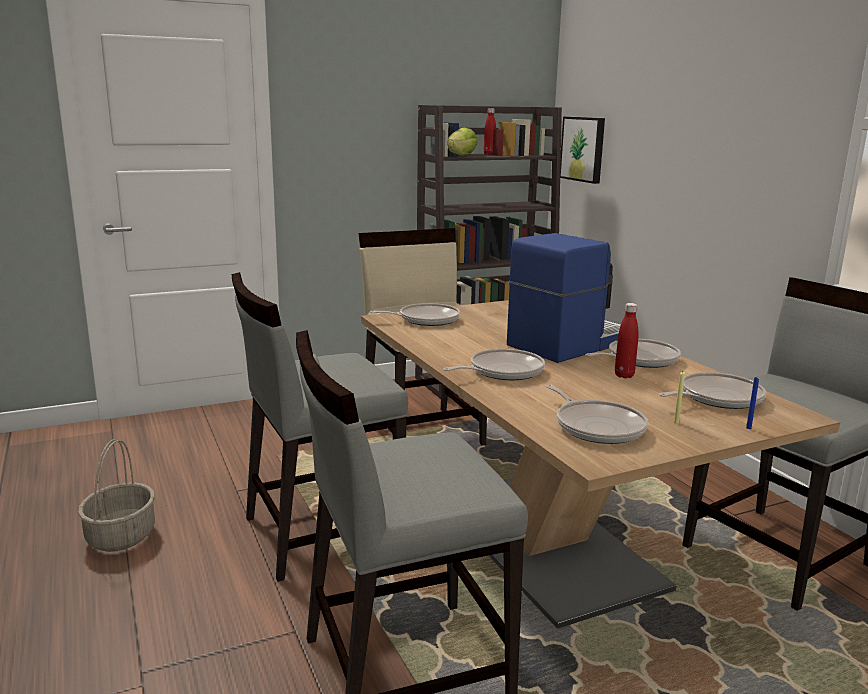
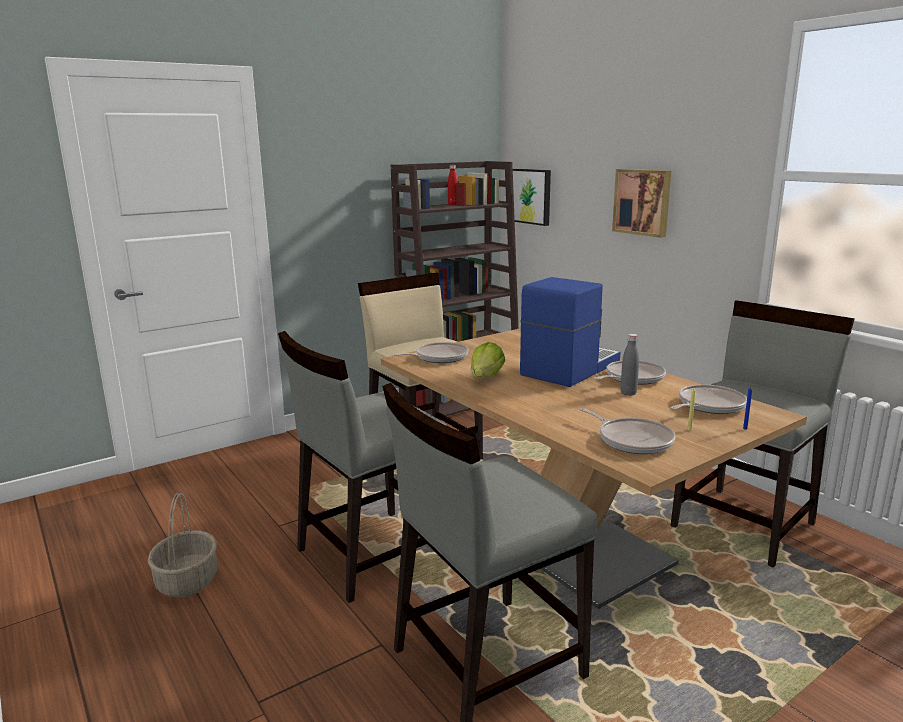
camera: 10 degrees left, 0 degrees up
(461, 156) = (432, 207): lettuce -> lettuce (486, 378)
(502, 371) = (530, 399): frying pan -> none
(624, 375) = (628, 393): red bottle -> grey bottle
(701, 156) = (643, 202): none -> picture

